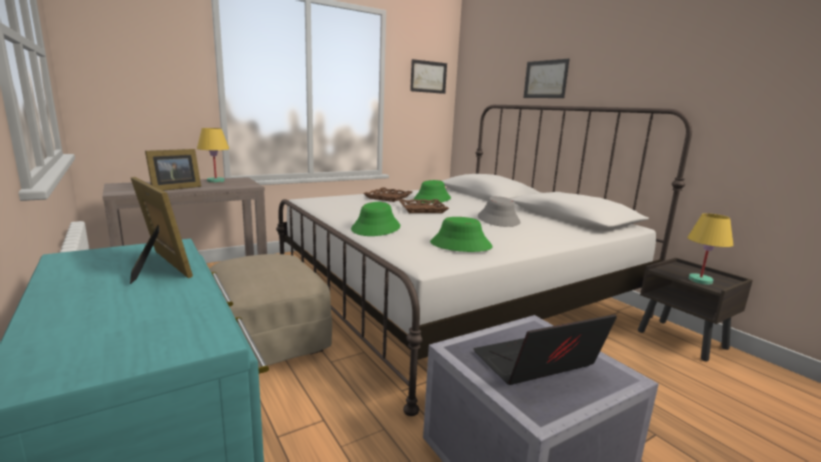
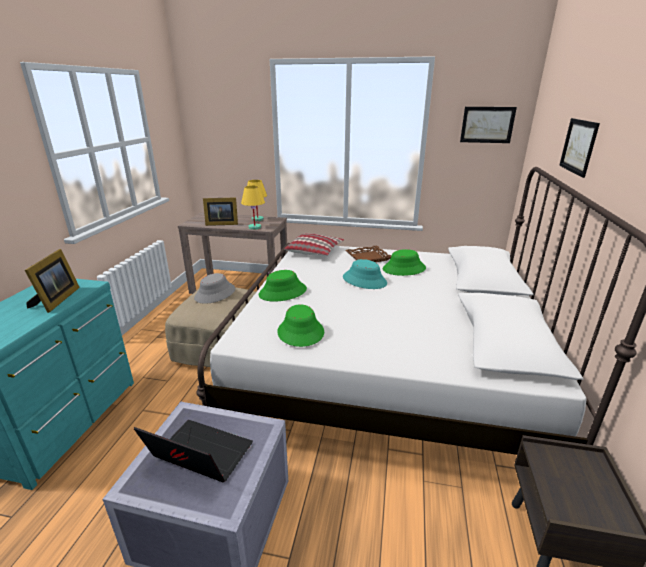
camera: 45 degrees right, 10 degrees up
(329, 200) = (315, 251): none -> pillow
(422, 209) = (364, 280): brown tray -> turquoise hat
(498, 220) = (405, 314): grey hat -> grey hat (215, 294)
(700, 280) = (565, 492): yellow table lamp -> yellow table lamp (255, 227)

